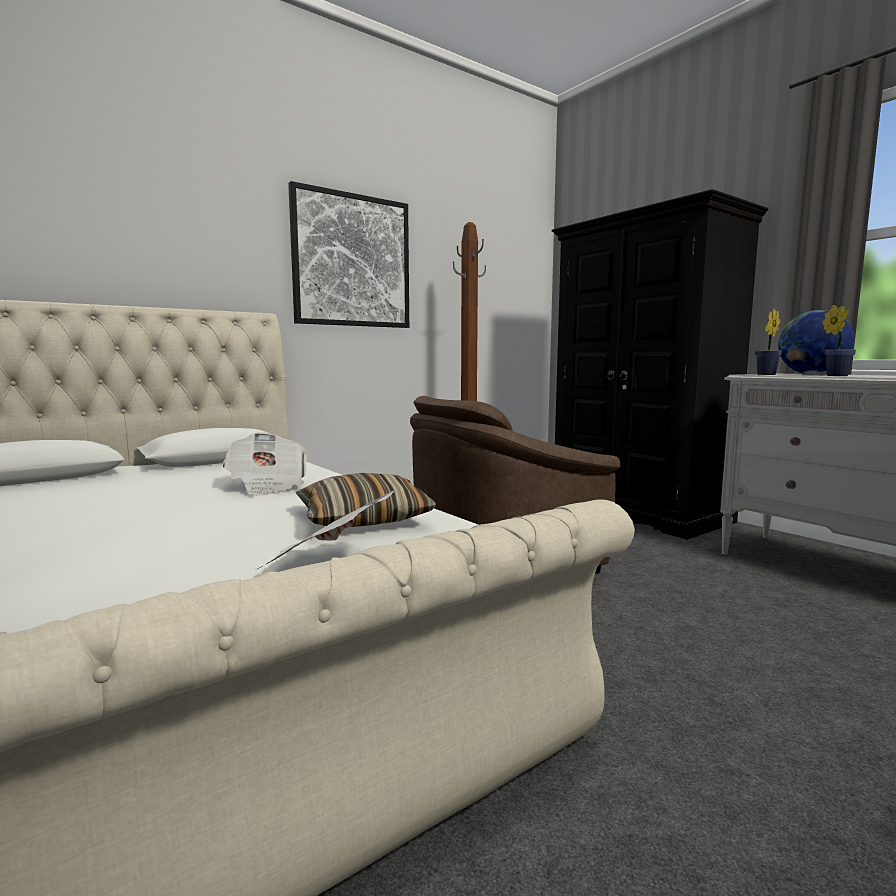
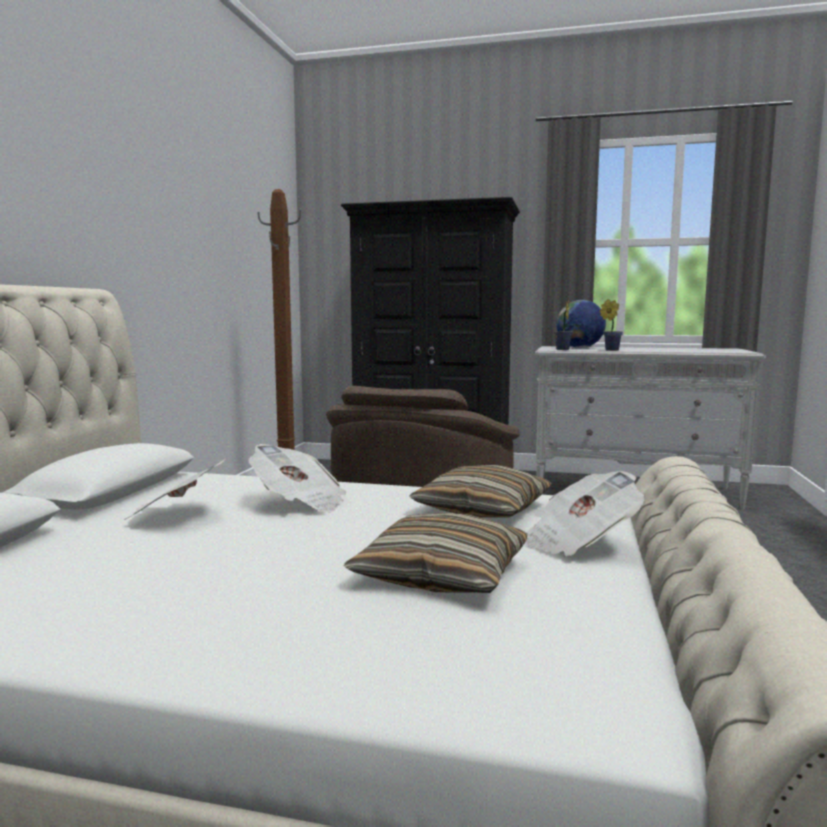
camera: 40 degrees left, 0 degrees up
(154, 554) = (442, 574): none -> pillow
(188, 479) = (176, 516): none -> newspaper
(352, 261) = (155, 221): picture -> none

